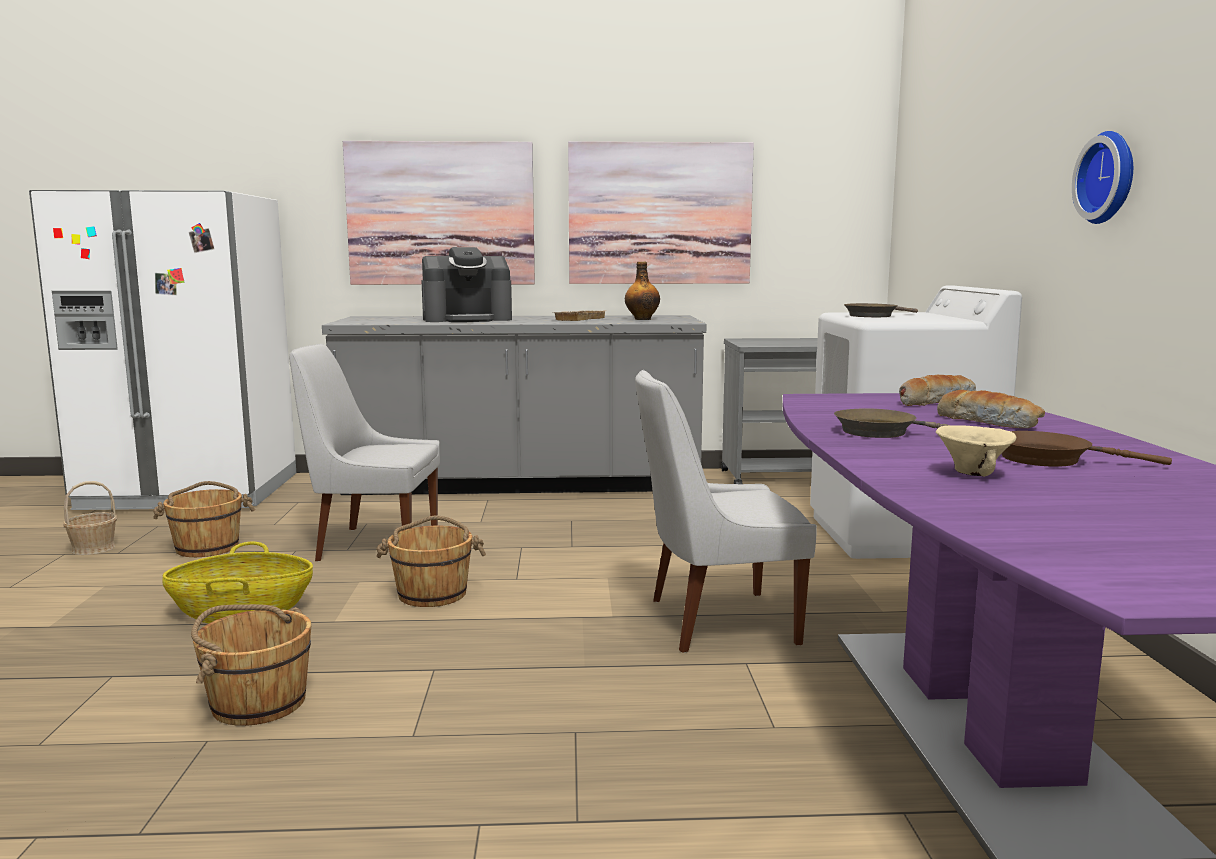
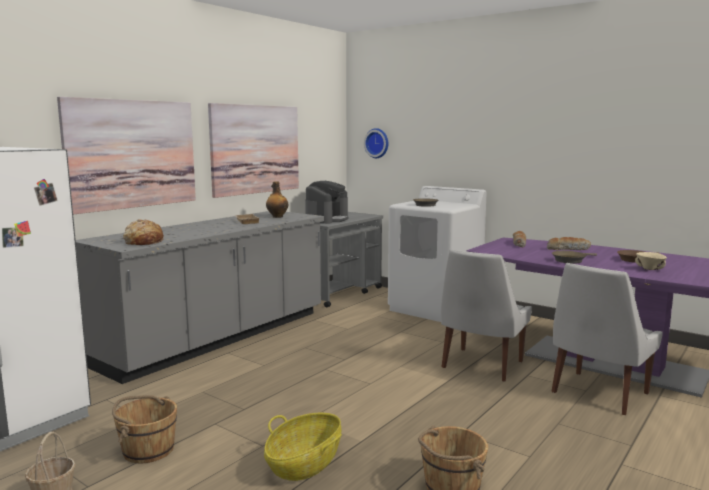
camera: 50 degrees left, 0 degrees up
(373, 545) = (250, 400): white chair -> white chair (598, 394)
(383, 321) = (143, 241): none -> bread
(432, 593) = (359, 407): brown bucket -> none
(467, 319) = (184, 231): coffee machine -> coffee machine (327, 219)
(1110, 178) = (541, 145): wall clock -> wall clock (377, 143)

